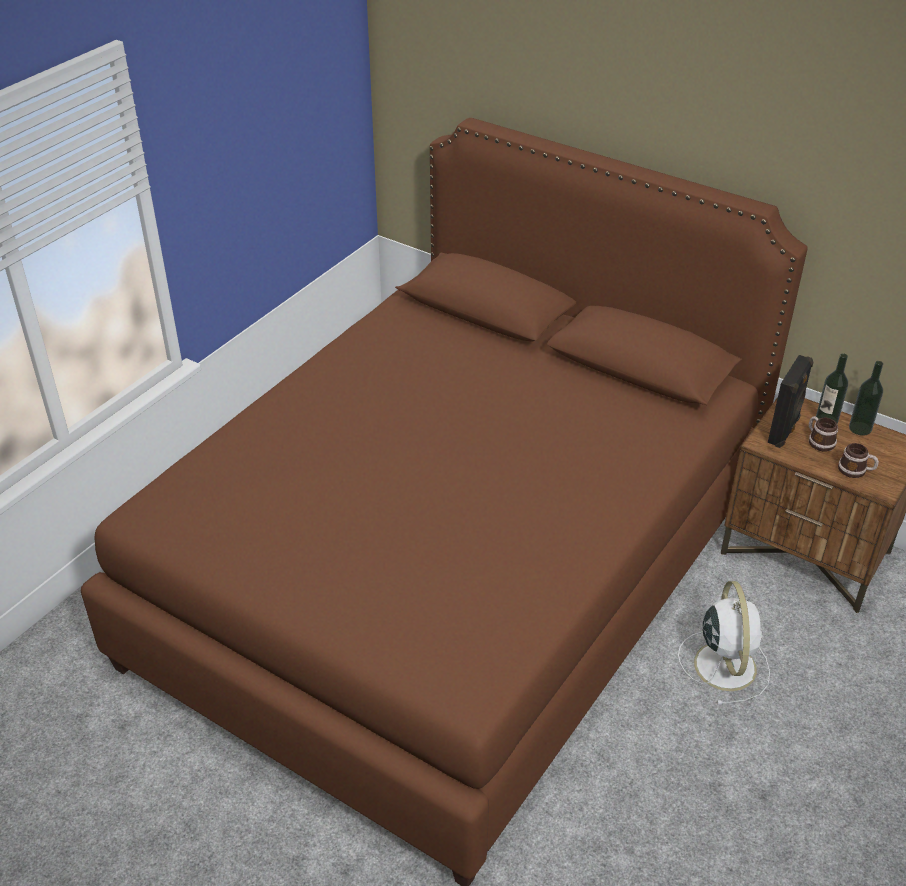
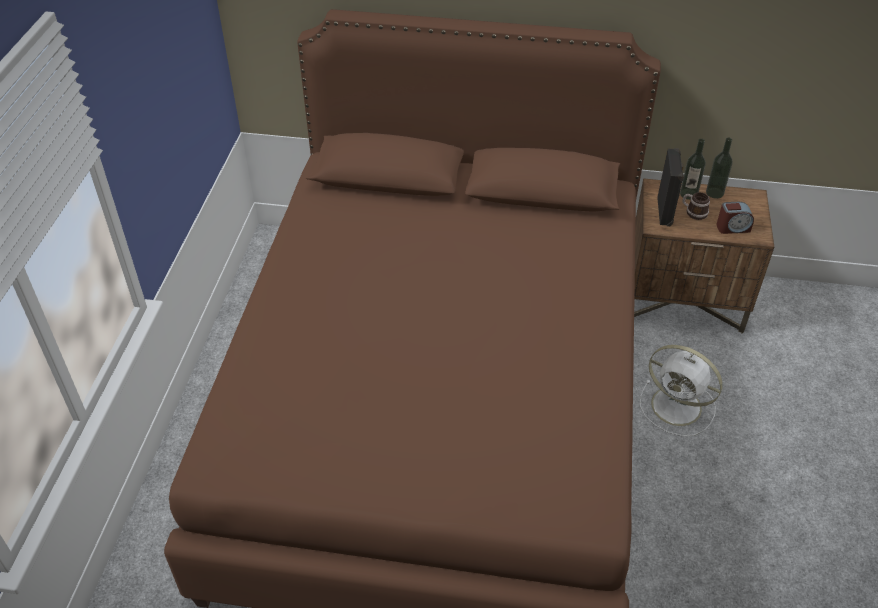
camera: 25 degrees left, 5 degrees up
(724, 664) = (678, 407): white fan -> white fan turned 150 degrees clockwise
(856, 470) = (732, 227): mug -> alarm clock

